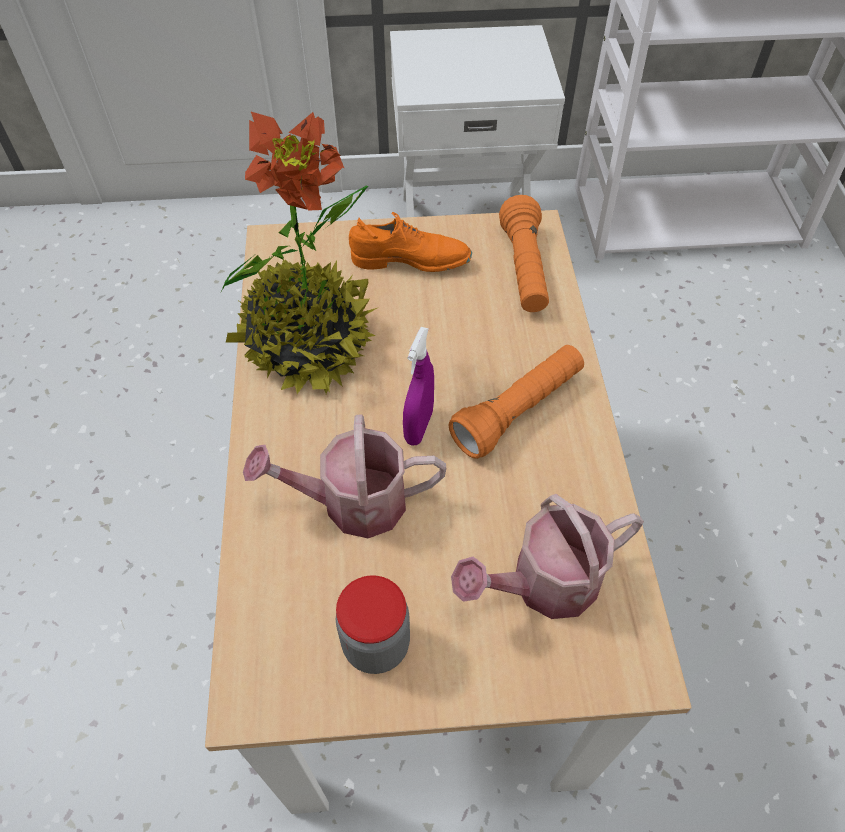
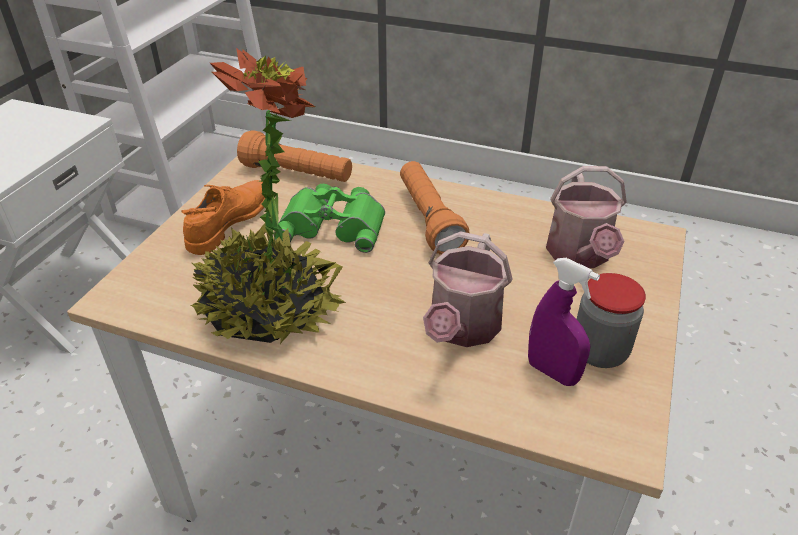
camera: 65 degrees left, 15 degrees down
(419, 427) = (409, 271): purple spray bottle -> purple spray bottle (552, 372)
(458, 336) = (334, 224): none -> green binoculars

